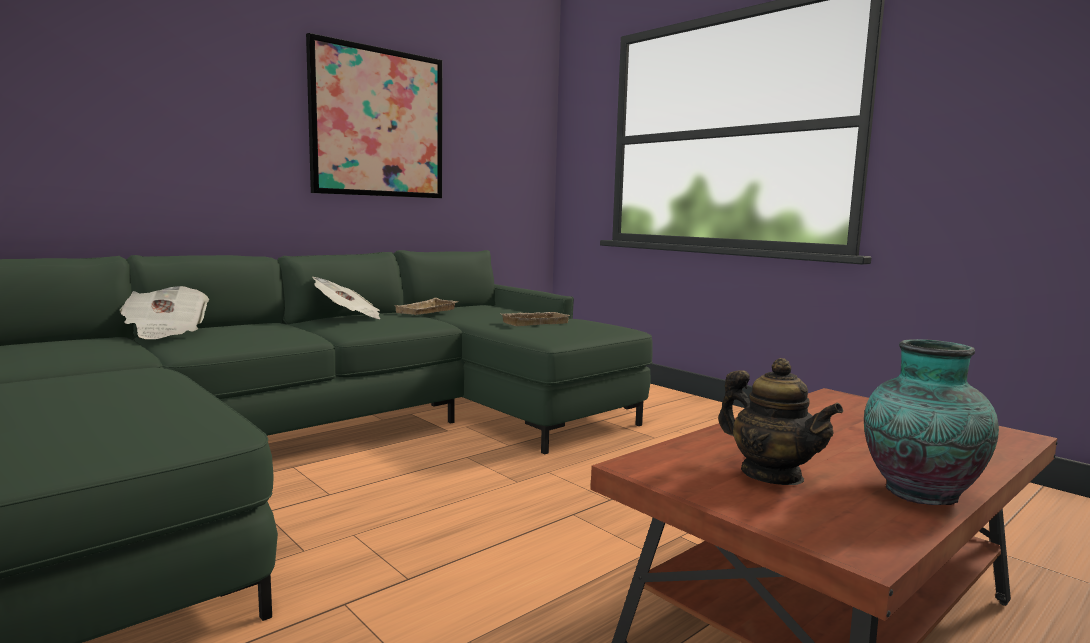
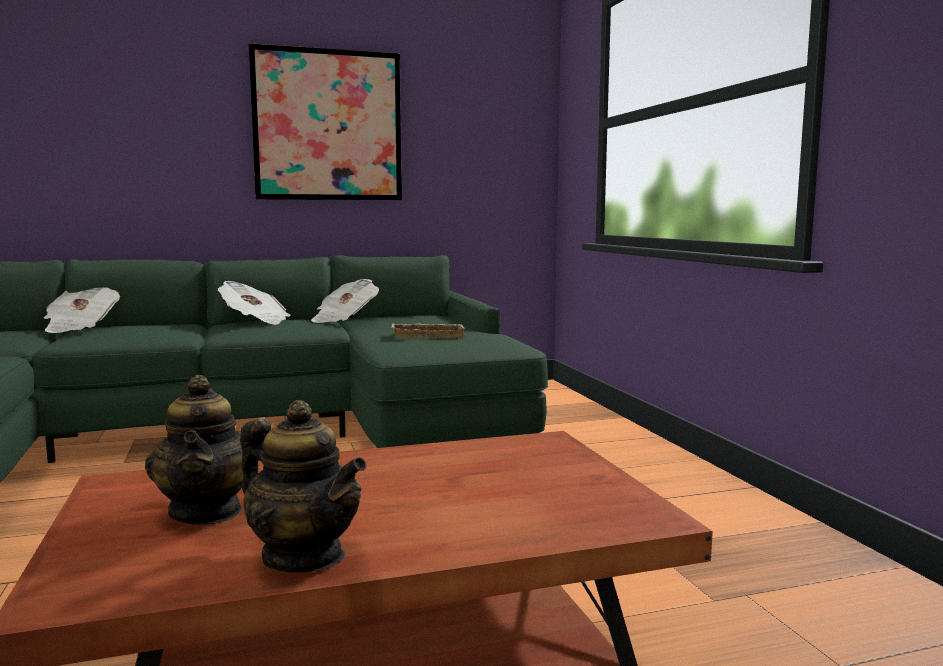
camera: 25 degrees right, 0 degrees up
(427, 312) = (344, 319): beige tray -> newspaper
(917, 492) = (304, 557): vase -> teapot

